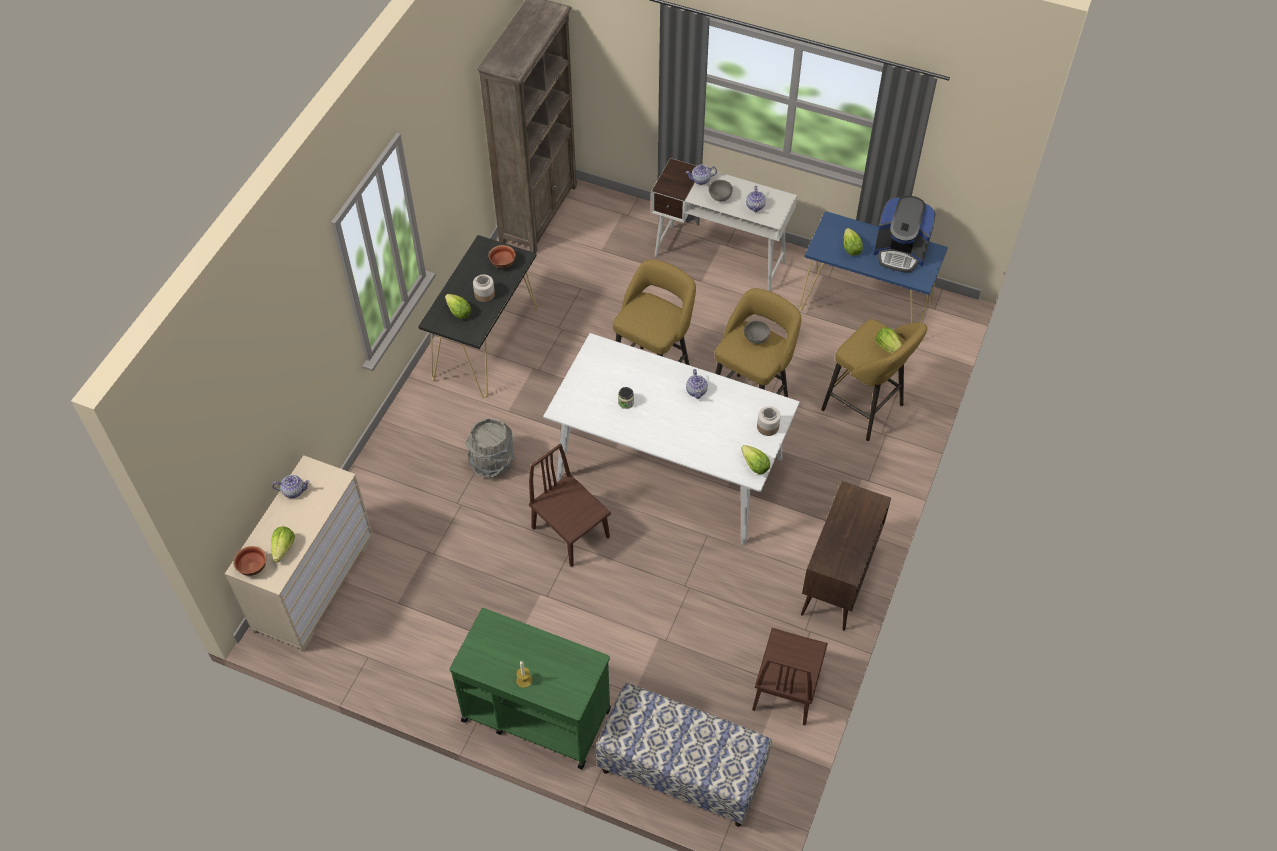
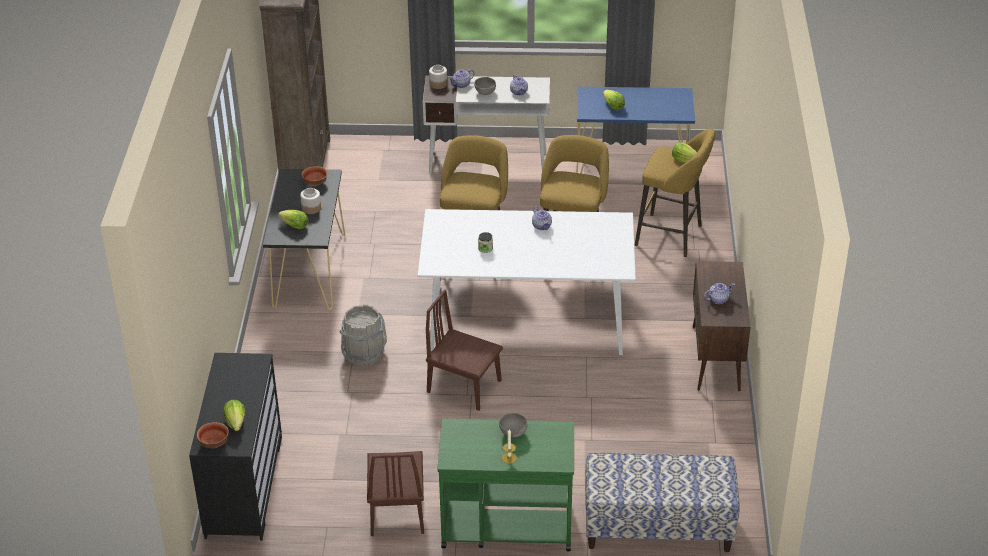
camera: 20 degrees left, 15 degrees down
(294, 490) = (221, 379): teapot -> teapot (718, 299)
(313, 582) = (243, 486): beige dresser -> black dresser
(755, 466) = (621, 264): lettuce -> none
(756, 339) = (572, 180): grey bowl -> grey bowl (513, 433)
(767, 427) = (616, 235): jar -> jar (438, 84)
(786, 688) = (714, 444): brown chair -> brown chair (397, 511)
(900, 252) = (655, 100): coffee machine -> none

